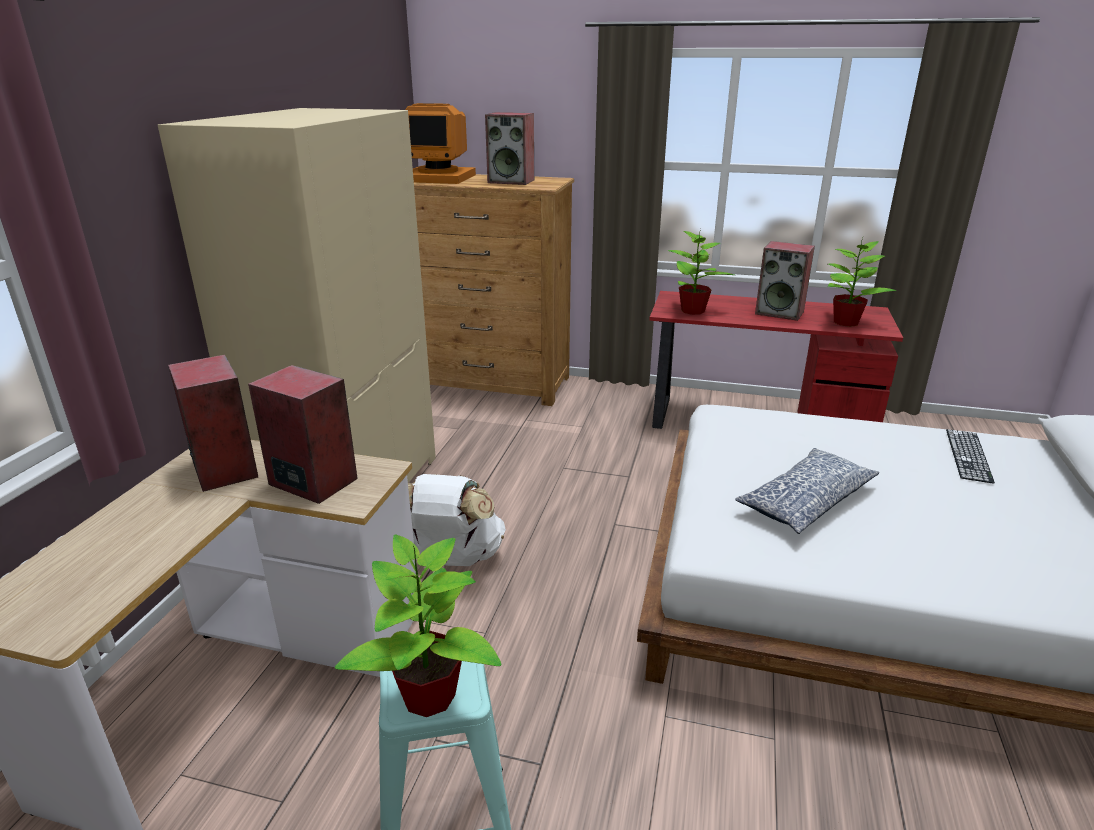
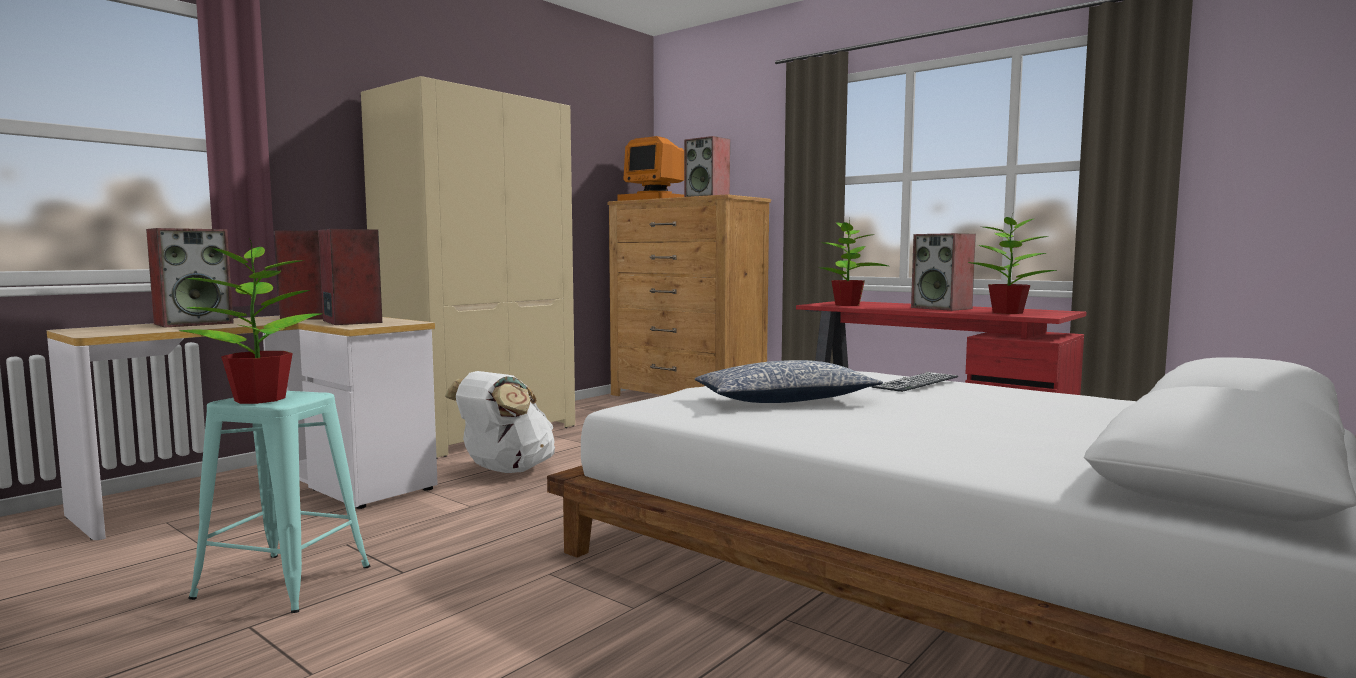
camera: 25 degrees right, 20 degrees down
(114, 539) = (194, 323): none -> speaker
(968, 455) = (1043, 400): keyboard -> keyboard (916, 382)

